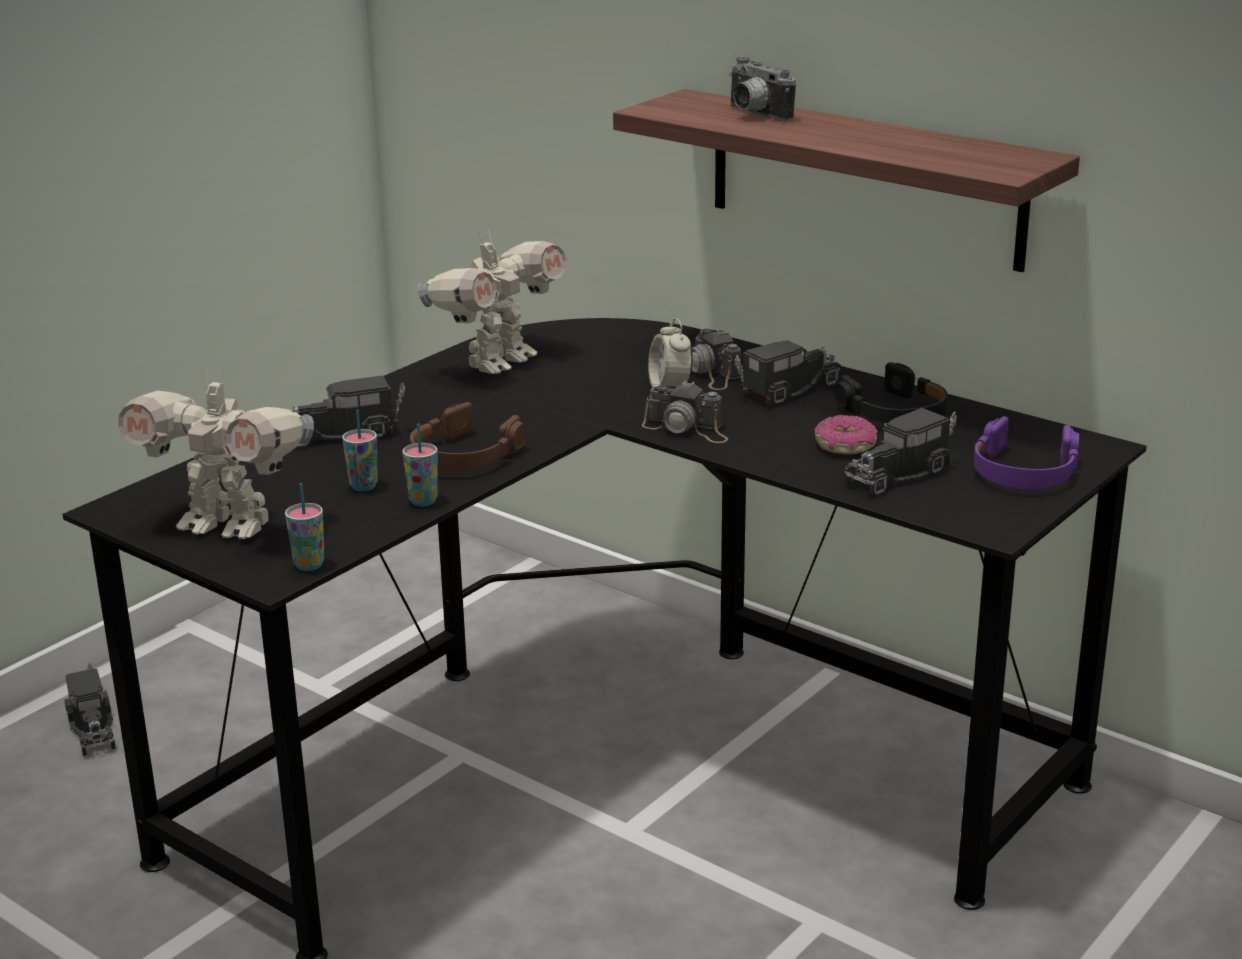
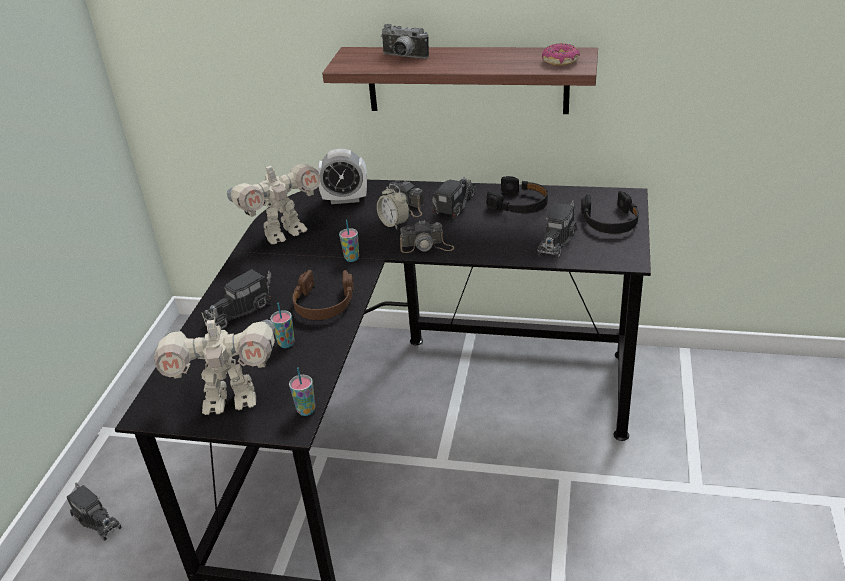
camera: 25 degrees left, 10 degrees up
(423, 501) = (330, 342): cup -> cup (351, 258)
(497, 362) = (283, 233): toy robot -> toy robot turned 45 degrees clockwise
(631, 343) = (345, 199): none -> alarm clock
(845, 446) = (514, 232): donut -> donut (560, 61)
(1023, 471) = (610, 221): purple headphones -> black headphones

